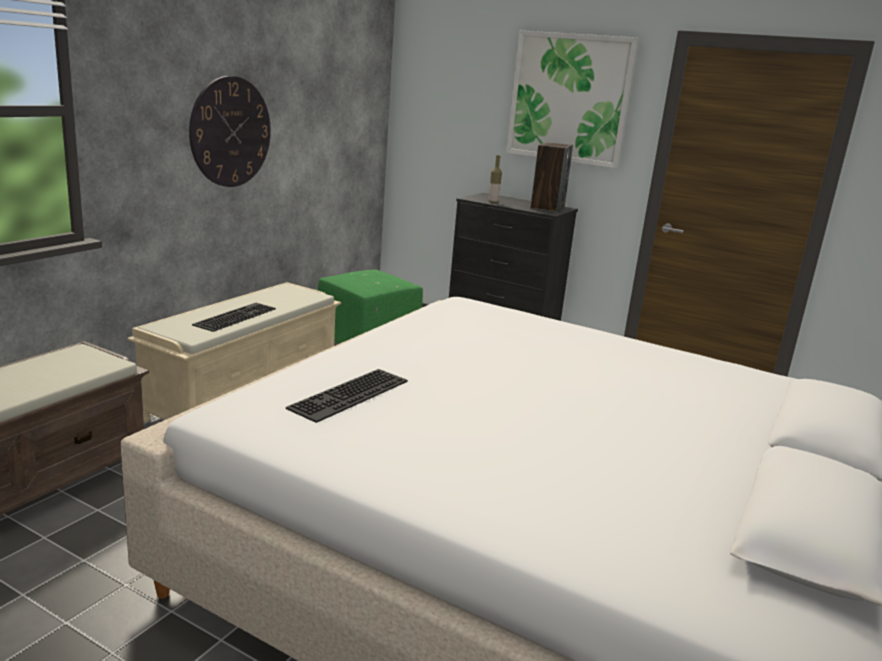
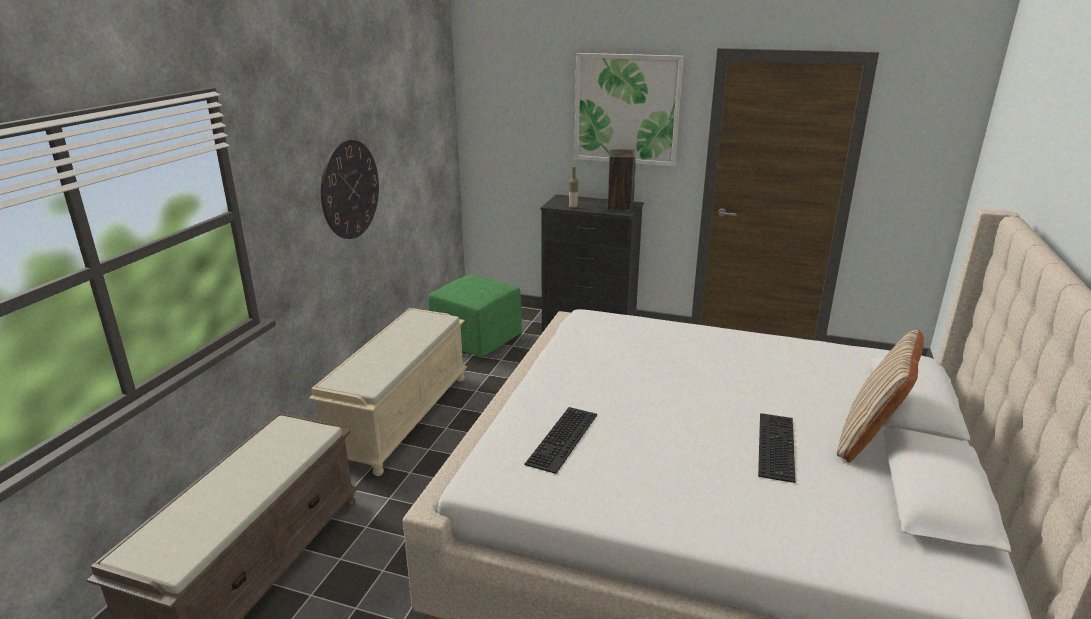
camera: 10 degrees left, 5 degrees up
(235, 316) = (390, 357): keyboard -> keyboard (774, 445)
(748, 461) = (870, 439): none -> beige pillow

